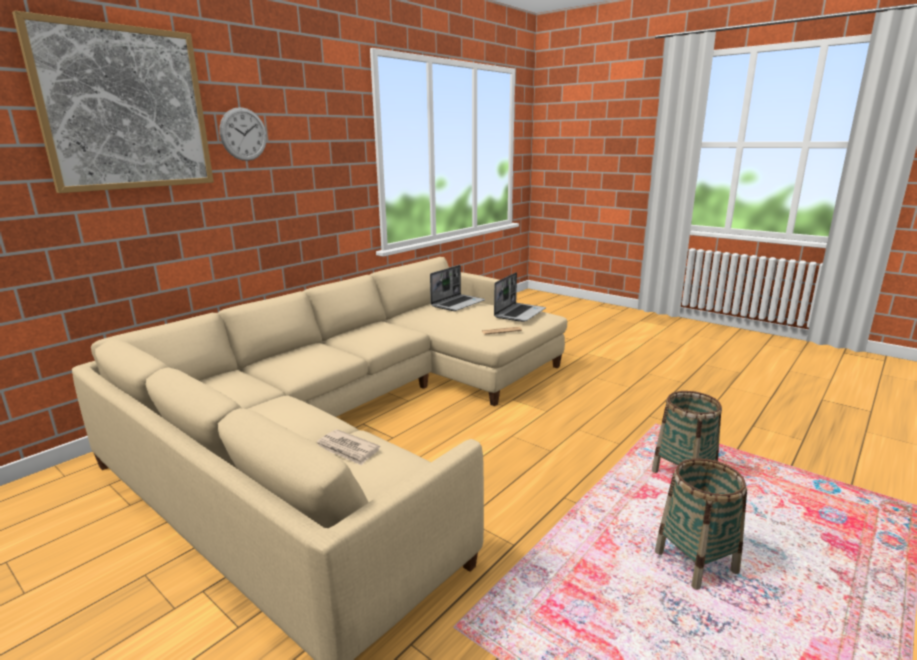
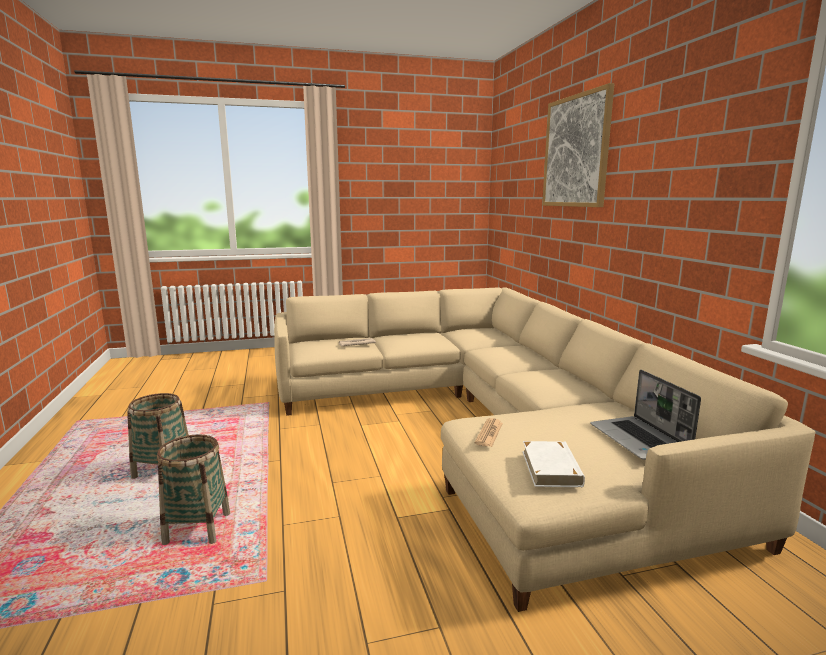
camera: 125 degrees right, 5 degrees down
(243, 134) = (631, 164): wall clock -> none
(519, 313) = (551, 468): laptop -> white book

